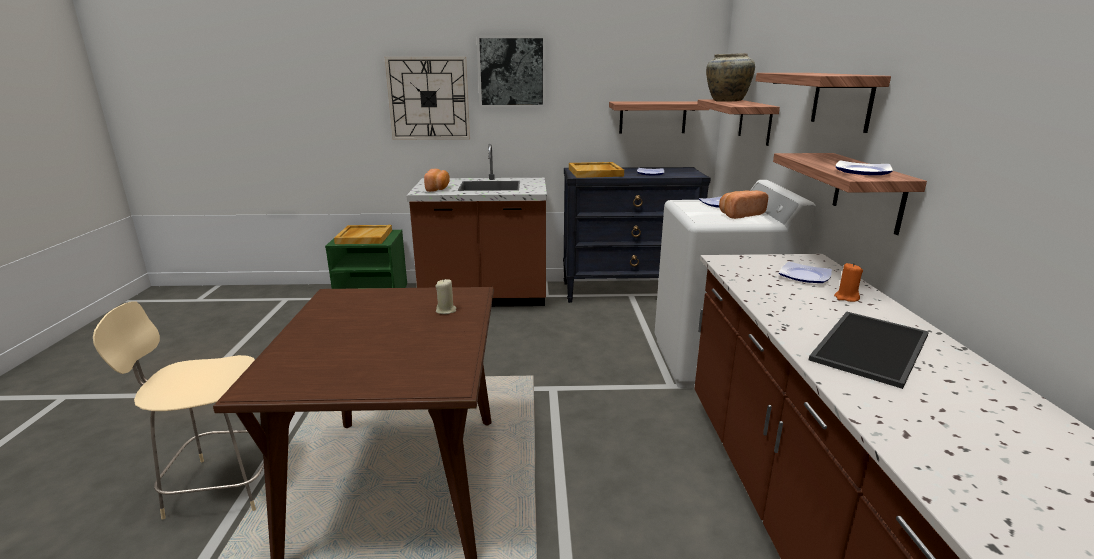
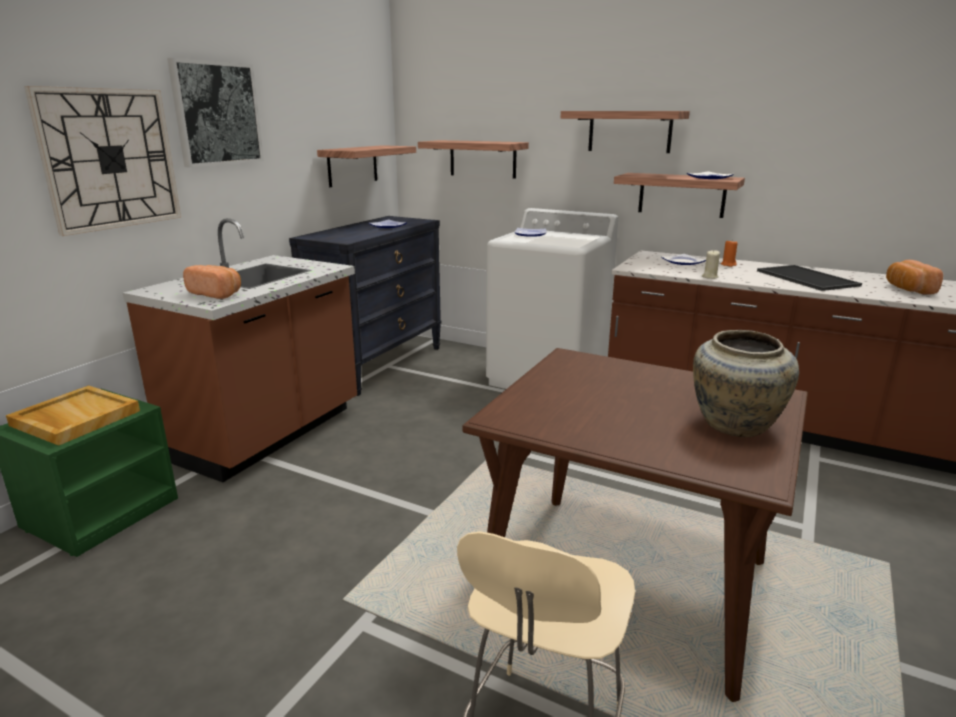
camera: 60 degrees left, 0 degrees up
(446, 310) = (609, 372): beige candle -> beige candle (709, 277)
(596, 172) = (343, 235): beige tray -> none
(726, 101) = (455, 141): beige vase -> beige vase (734, 425)
(739, 214) = (567, 237): bread -> bread (907, 289)

